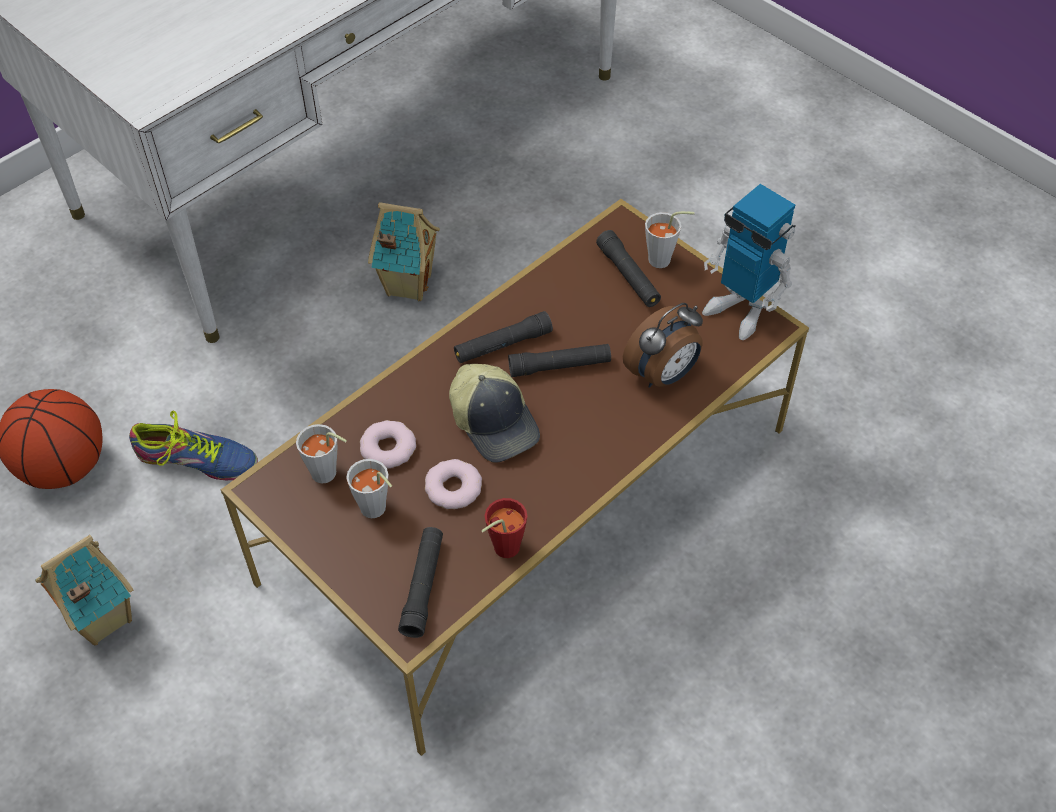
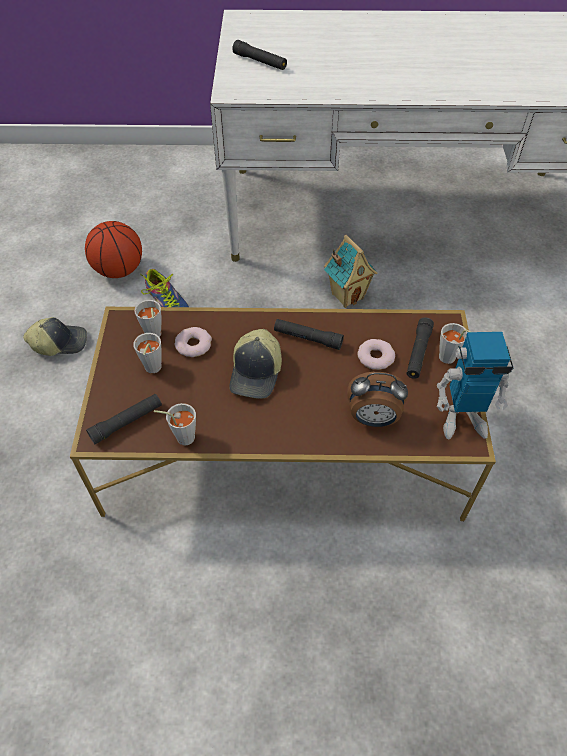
camera: 45 degrees right, 0 degrees up
(100, 619) = (60, 342): toy house -> cap
(453, 488) = (198, 388): donut -> donut (375, 357)
(501, 550) = (181, 437): red cup -> grey cup
(560, 366) = (323, 371): black flashlight -> black flashlight (260, 62)
(740, 310) = (462, 419): toy robot -> toy robot turned 90 degrees counterclockwise

